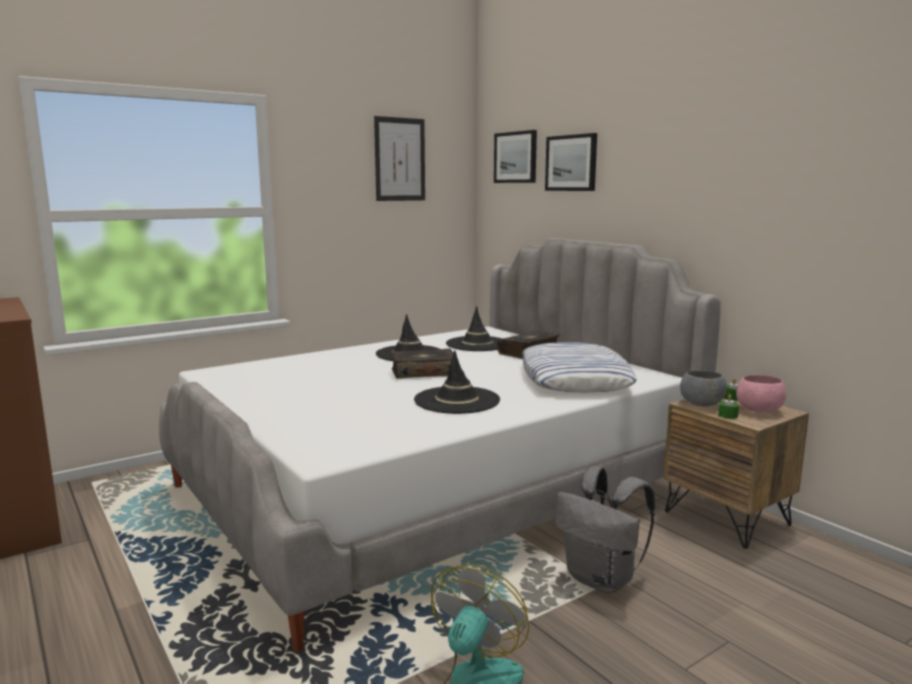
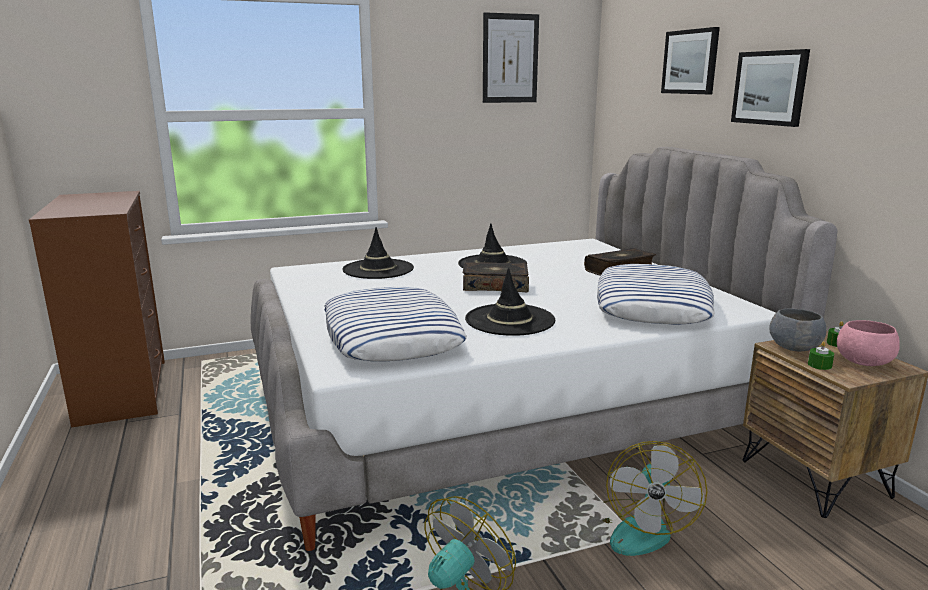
camera: 15 degrees right, 5 degrees up
(352, 423) = (392, 335): none -> pillow
(477, 344) = (569, 258): black hat -> black hat (378, 269)
(516, 157) = (635, 55): picture -> picture (770, 88)
(602, 580) = (639, 528): grey backpack -> fan

